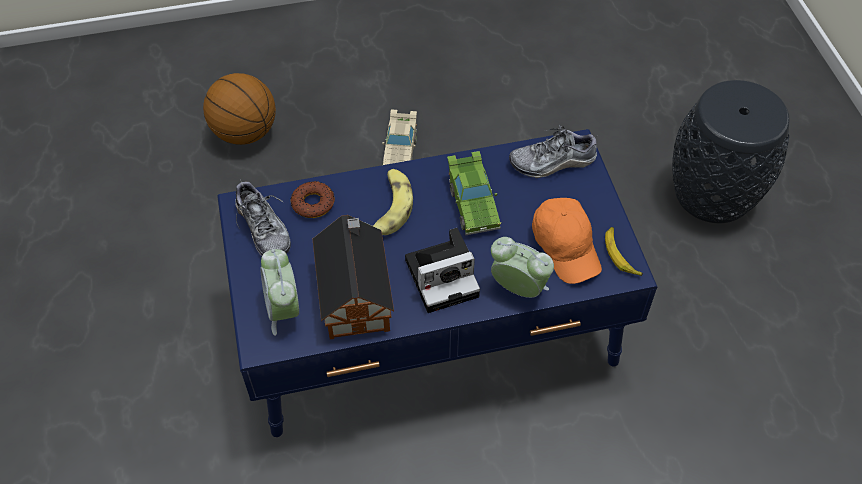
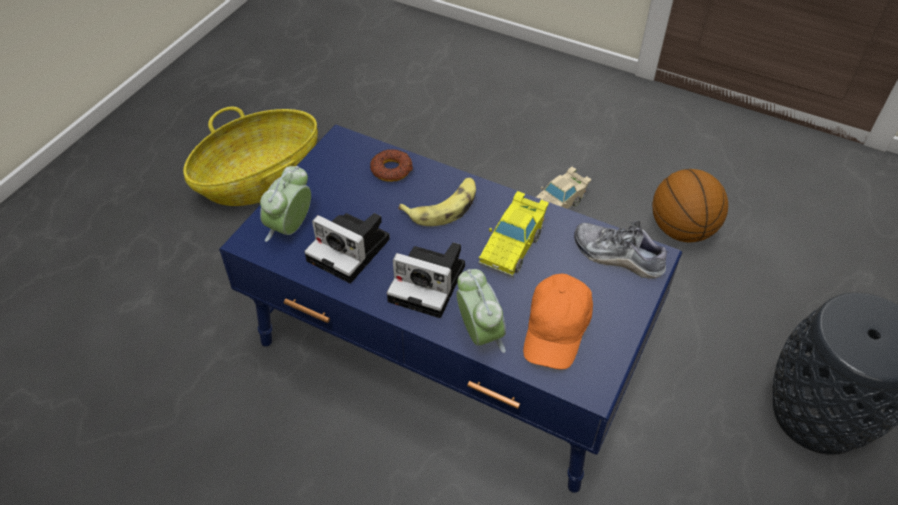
camera: 40 degrees right, 5 degrees down
(112, 297) = (259, 179): none -> basket
(245, 132) = (453, 125): basketball -> basketball (681, 229)
(263, 229) = (338, 165): shoe -> none
(355, 292) = (351, 250): toy house -> camera
(472, 203) = (513, 245): green toy car -> yellow toy car
(620, 255) = (600, 369): banana -> none

